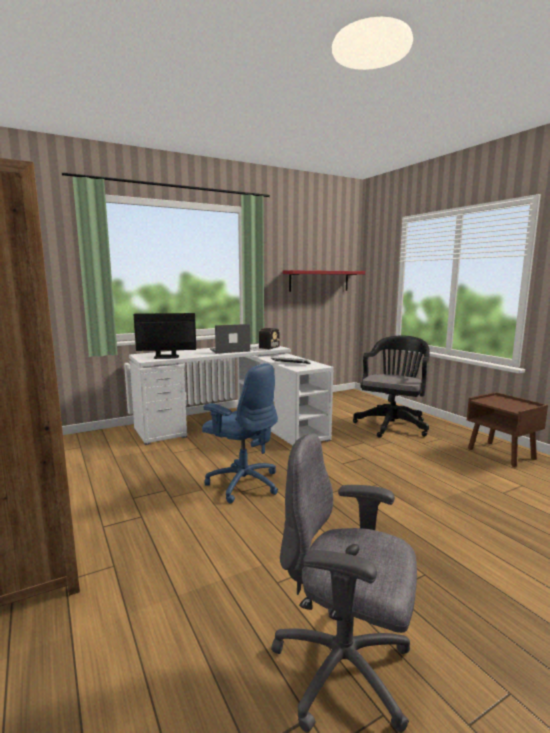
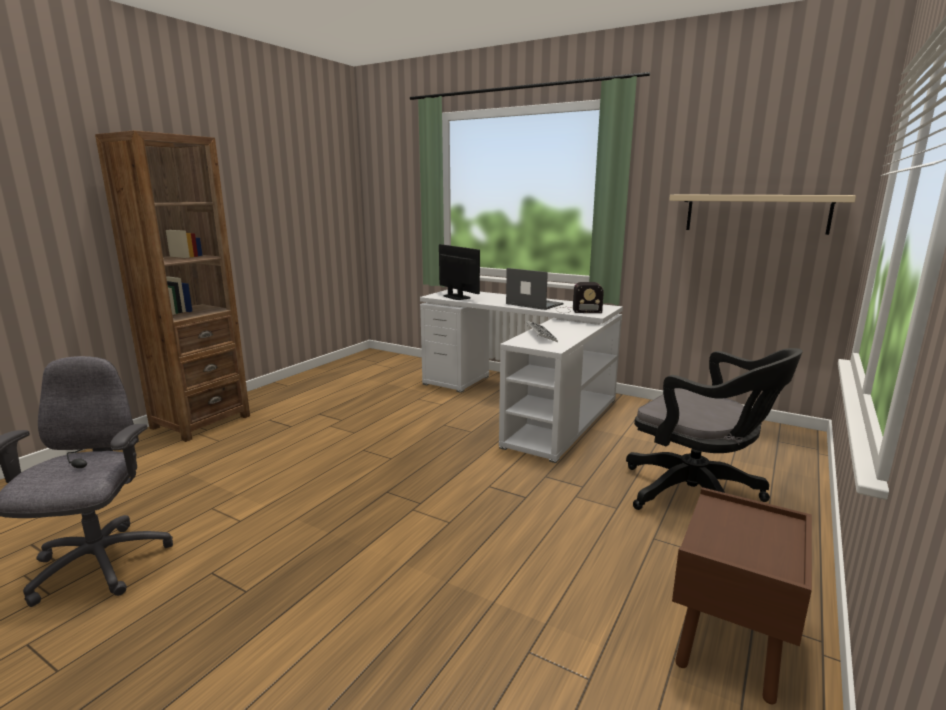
camera: 60 degrees right, 5 degrees up
(243, 483) = (381, 446): blue office chair -> none
(319, 281) = (756, 213): red shelf -> beige shelf
(392, 425) = (698, 496): black office chair -> black office chair turned 45 degrees clockwise

